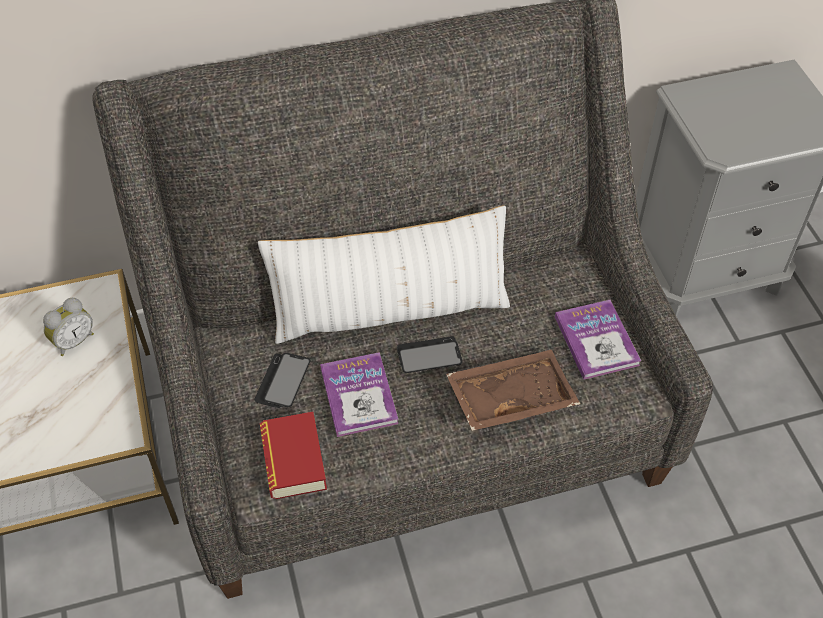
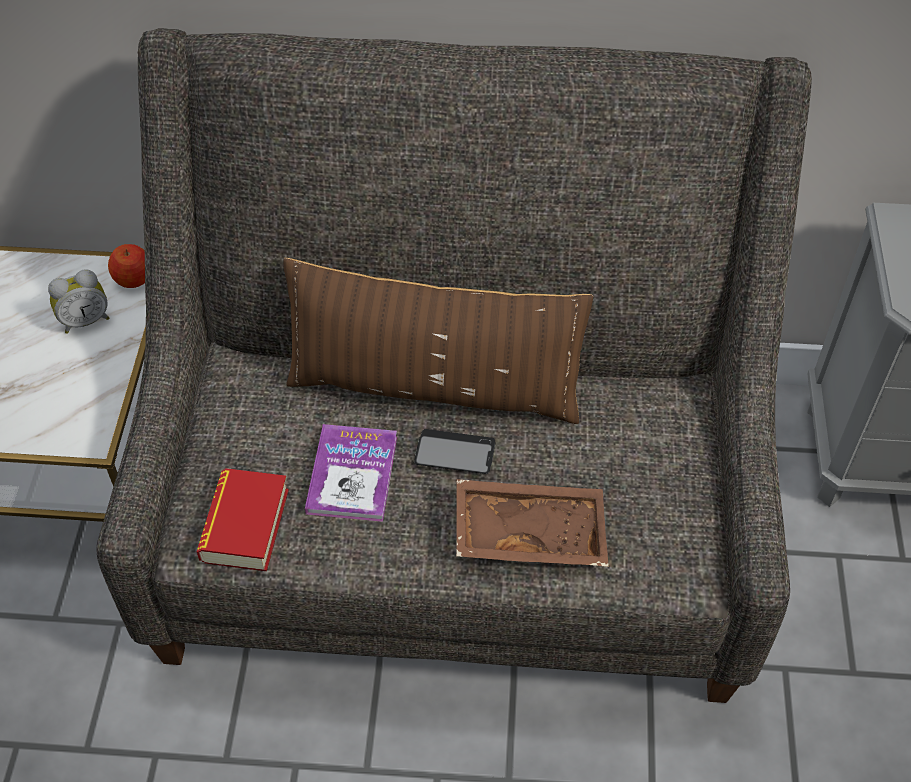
camera: 20 degrees right, 0 degrees up
(99, 296) = (134, 278): none -> apple
(283, 381) = (275, 431): phone -> none
(390, 311) = (434, 386): white pillow -> brown pillow
(596, 341) = (667, 496): book -> none

